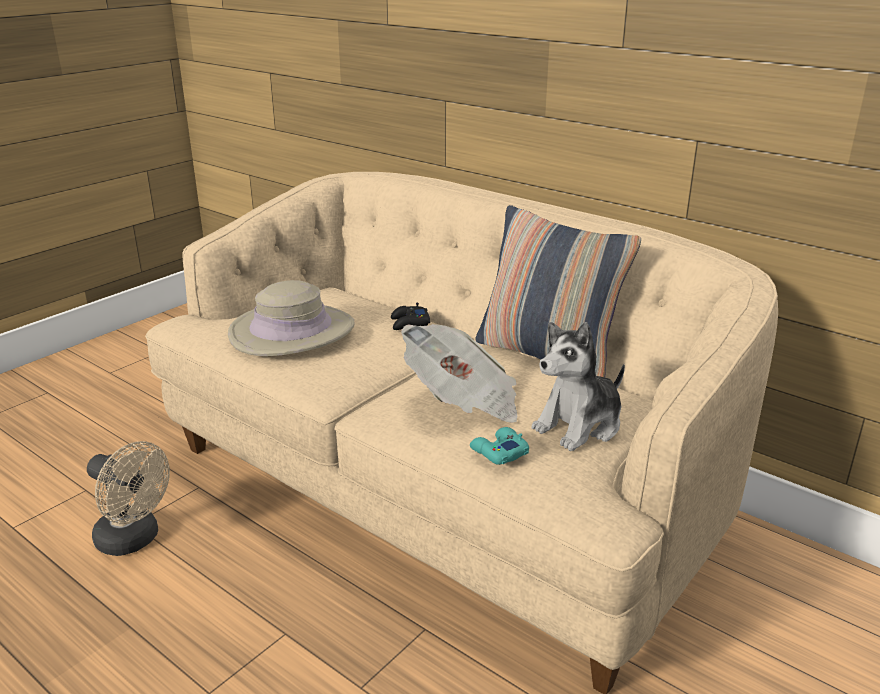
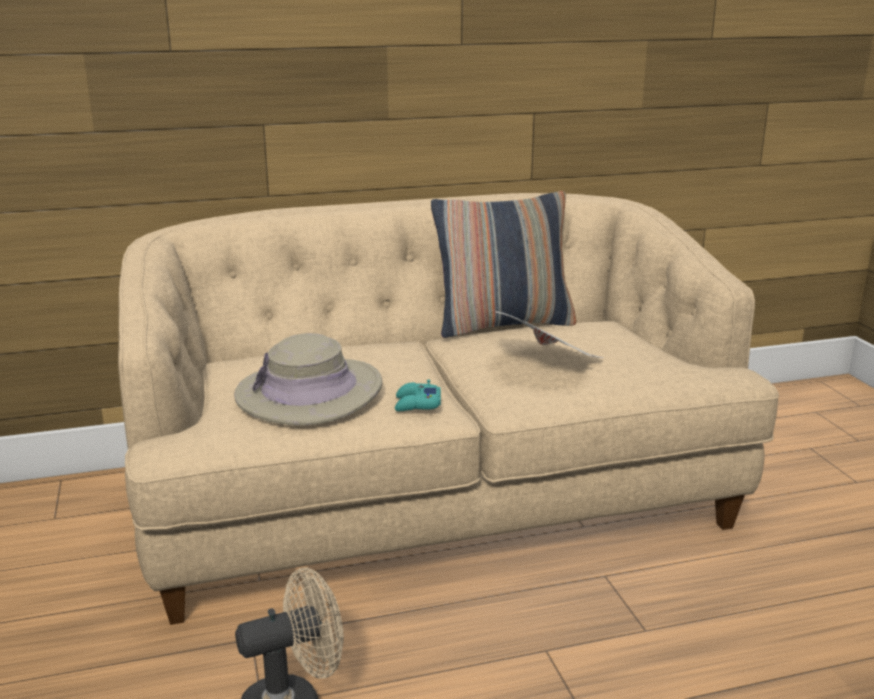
camera: 55 degrees left, 5 degrees down
(409, 323) = (373, 347): black game controller -> none
(498, 452) = (634, 375): turquoise game controller -> turquoise game controller (417, 404)
(579, 425) = (624, 344): plush toy -> none

